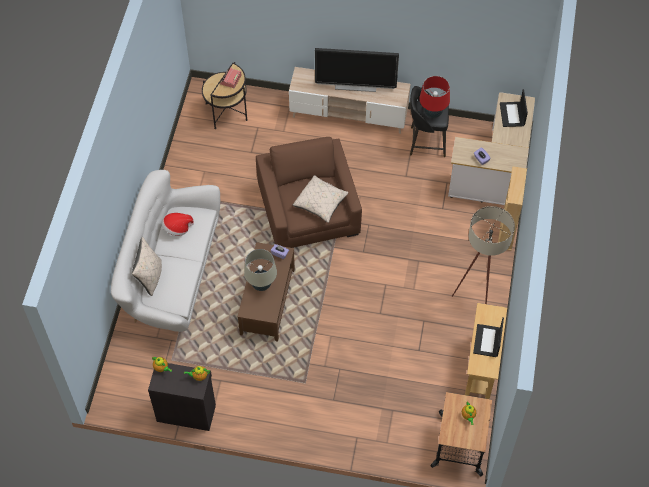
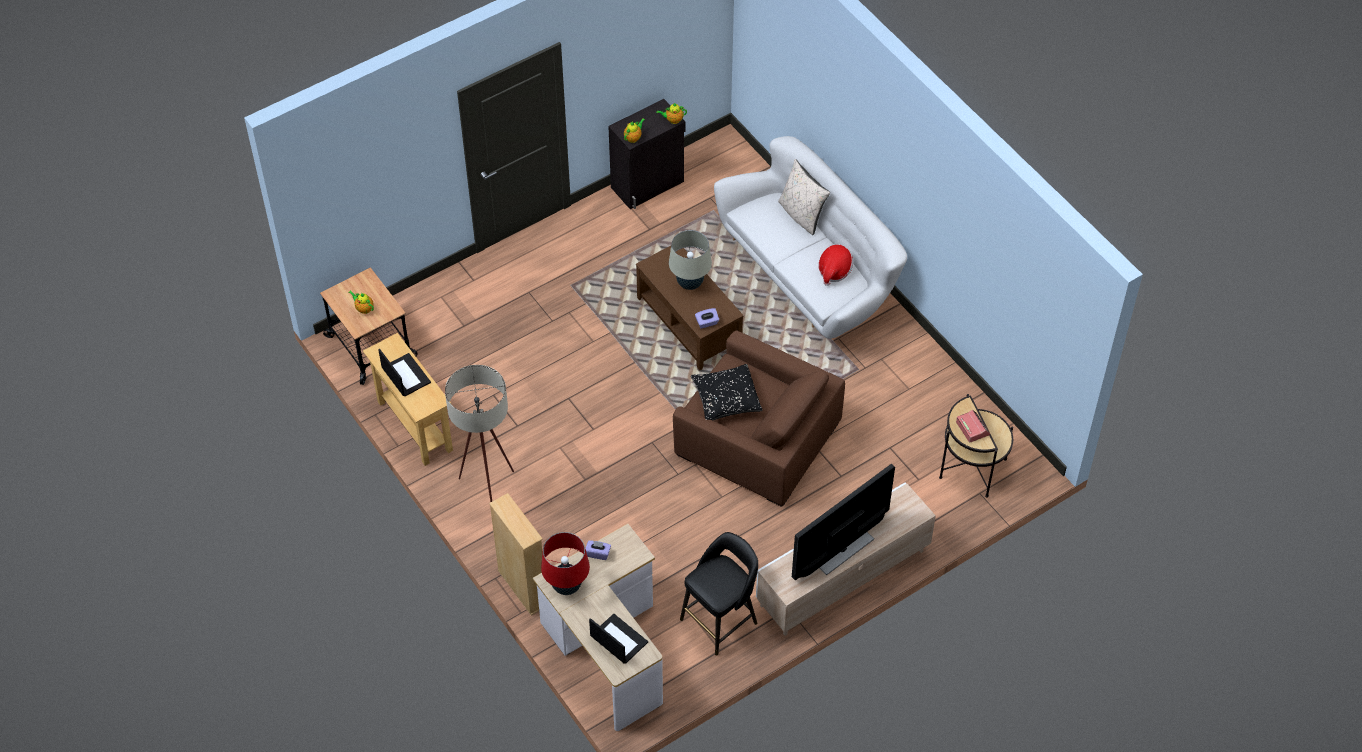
camera: 135 degrees right, 5 degrees down
(321, 203) = (726, 400): beige pillow -> black pillow
(433, 113) = (715, 577): red table lamp -> red table lamp (566, 586)

